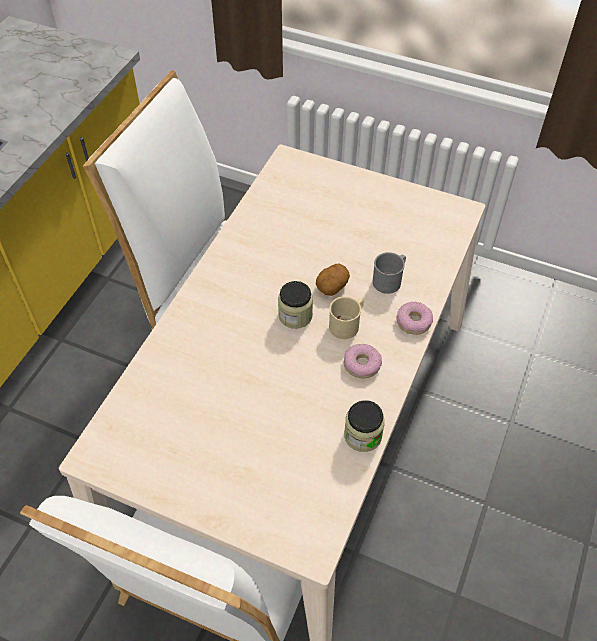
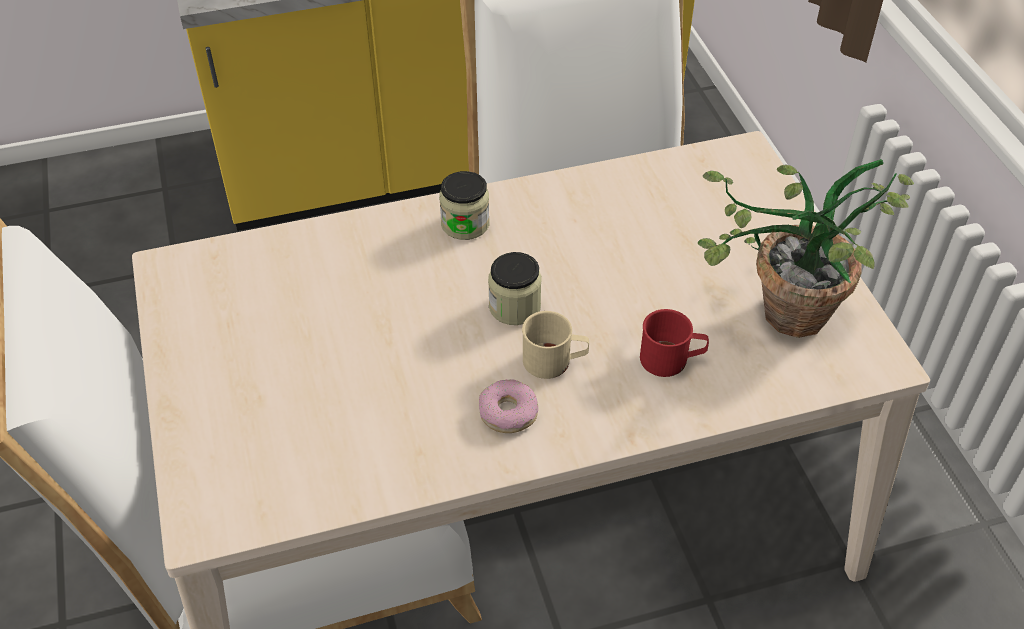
camera: 50 degrees right, 5 degrees down
(332, 285) = (597, 311): potato -> none
(363, 435) = (403, 477): jar -> jar (465, 224)
(389, 280) = (671, 359): grey mug -> red mug
(404, 226) = (779, 320): none -> potted plant
(413, 321) = (631, 423): donut -> none

